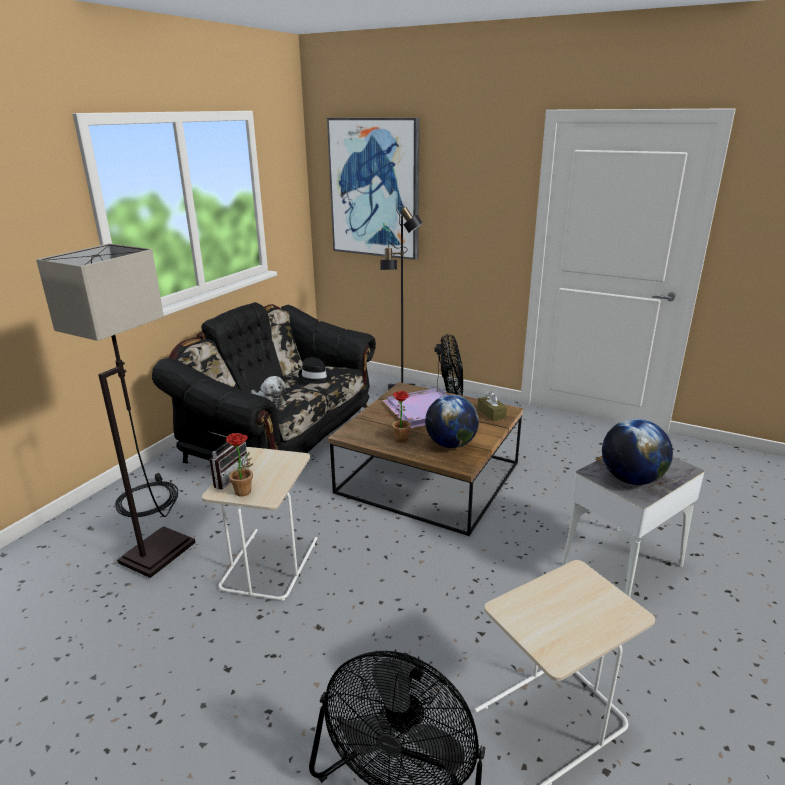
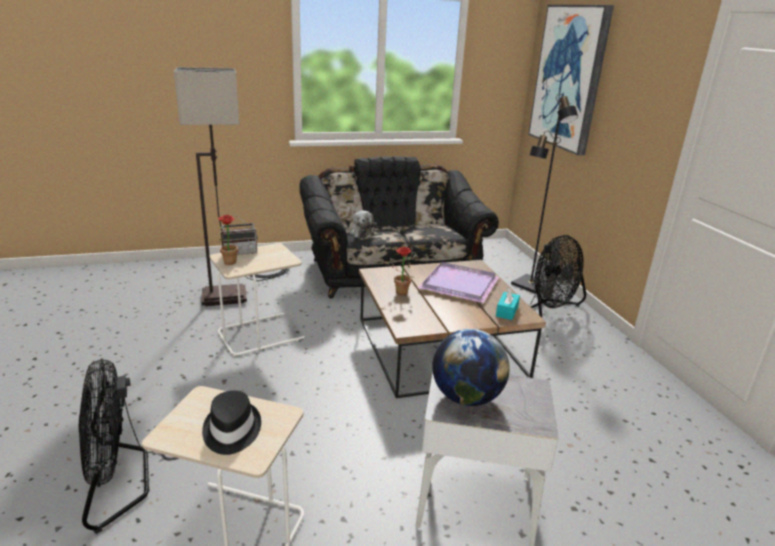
camera: 45 degrees right, 0 degrees up
(315, 377) = (420, 230): black hat -> black hat (231, 430)
(451, 444) = (427, 313): globe -> none
(491, 413) = (507, 311): brown tissue box -> turquoise tissue box

